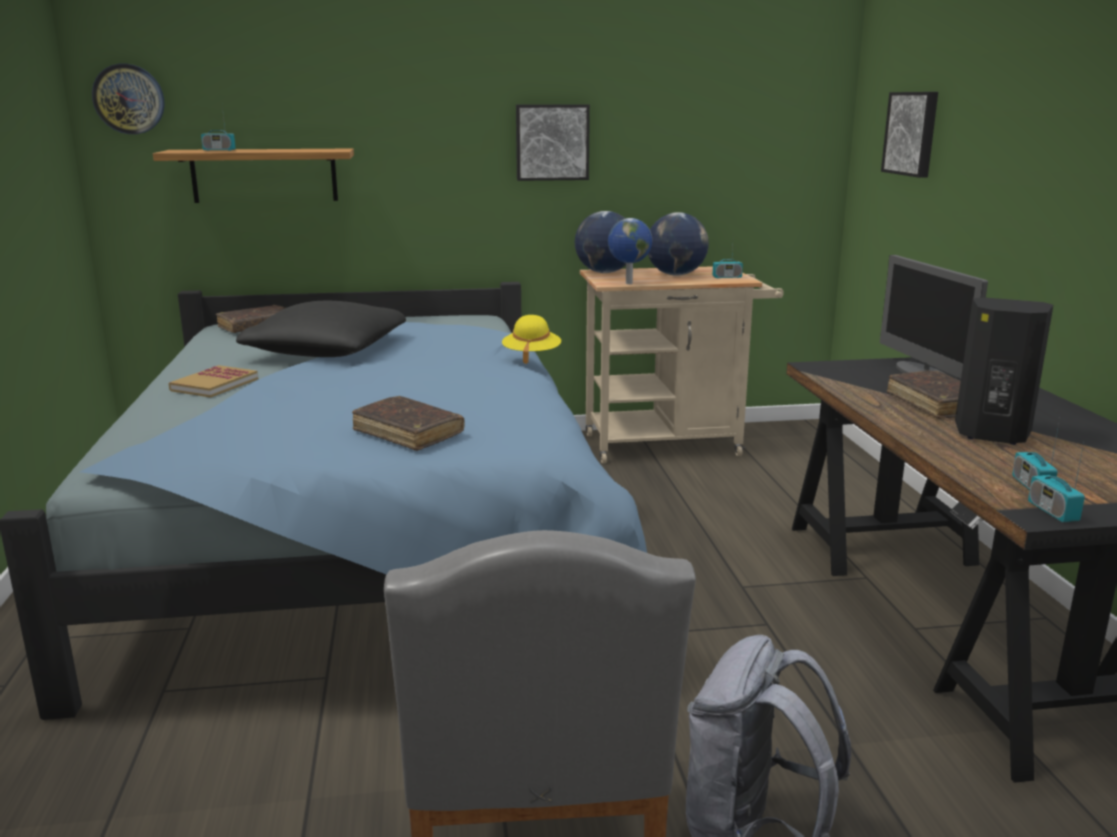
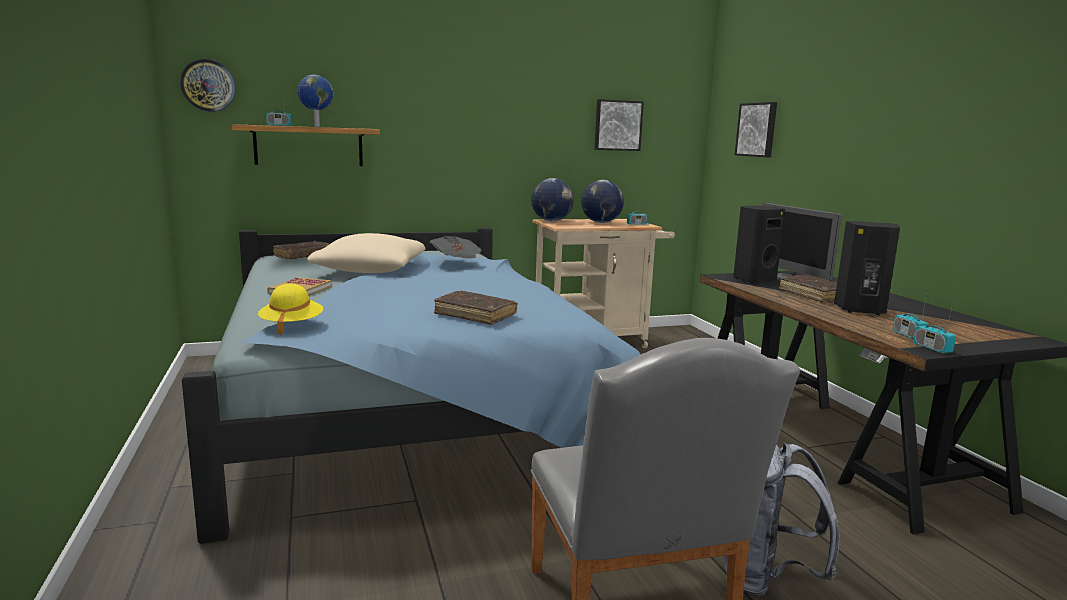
camera: 10 degrees left, 5 degrees down
(327, 352) = (371, 270): black pillow -> beige pillow
(448, 339) = (457, 262): none -> newspaper
(531, 356) = (524, 271): yellow hat -> yellow hat (291, 326)
(552, 142) = (515, 130): picture -> picture (617, 125)
(628, 283) = (573, 226): globe -> globe (316, 126)
(860, 374) = (752, 280): none -> black speaker

